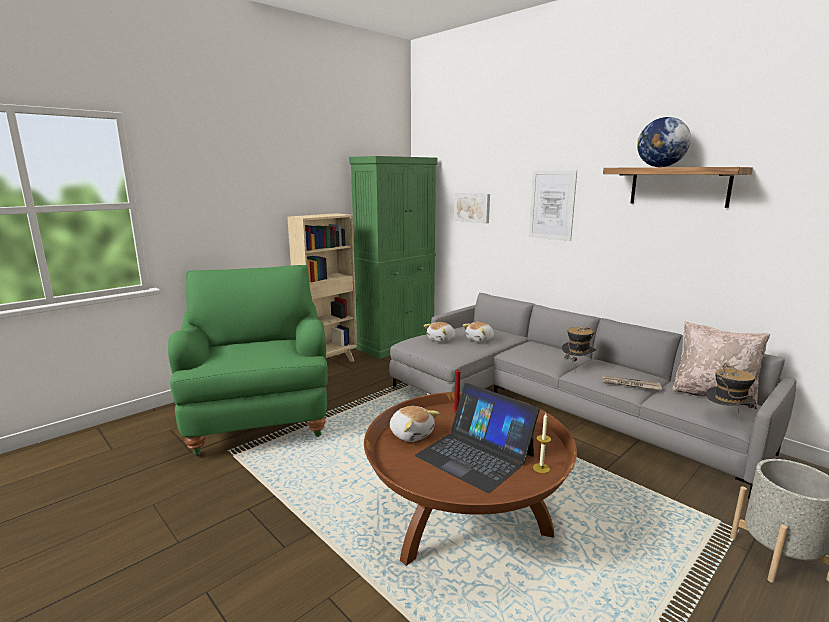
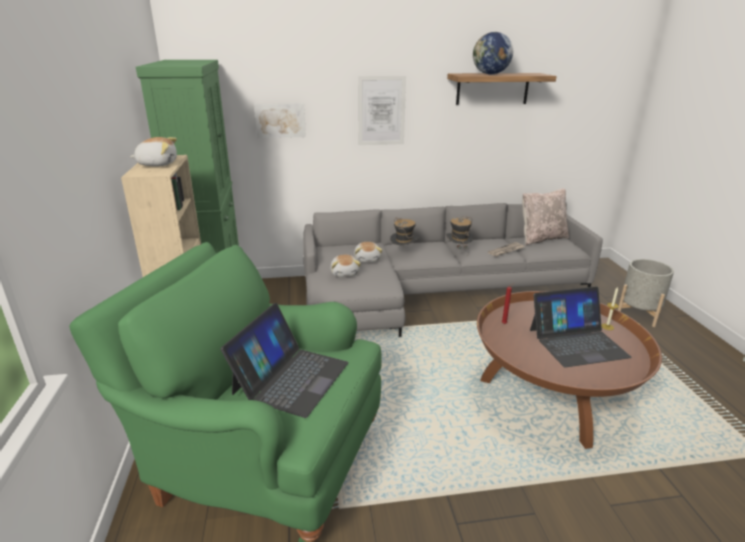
camera: 55 degrees left, 10 degrees up
(250, 349) = (290, 377): none -> laptop
(411, 434) = (526, 356): plush toy -> plush toy (158, 164)
(726, 418) = (572, 250): hat -> hat (403, 253)

